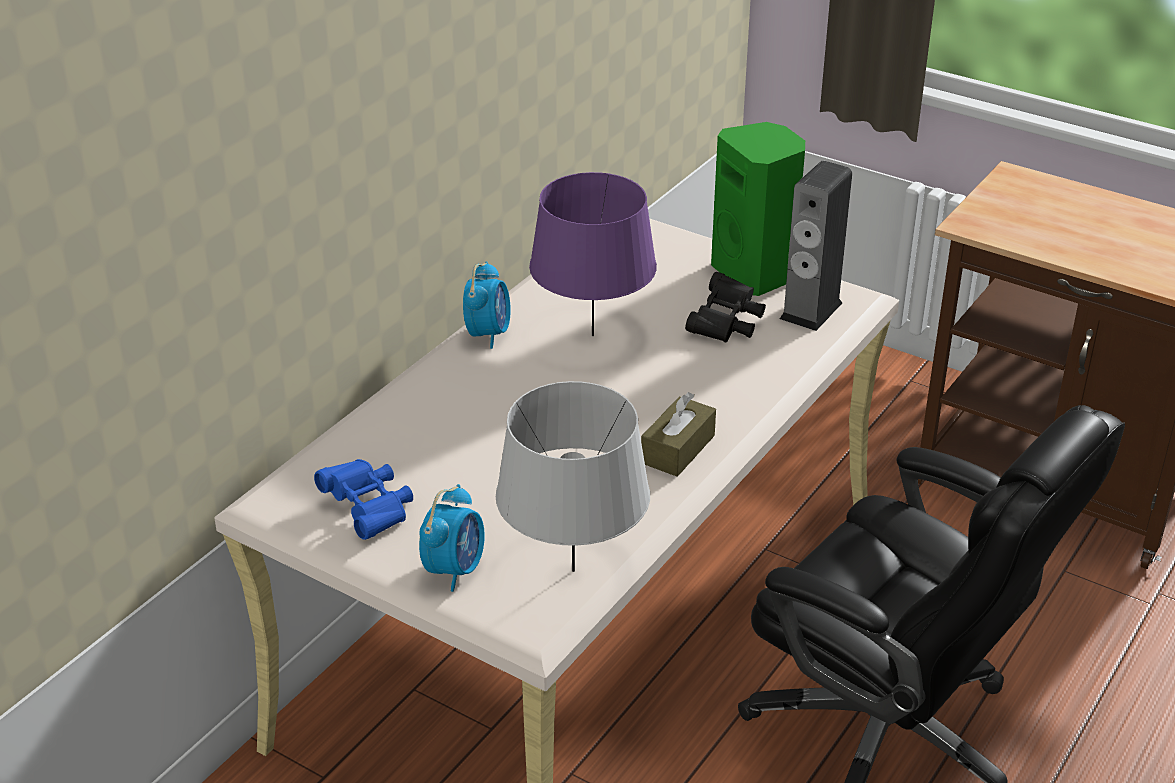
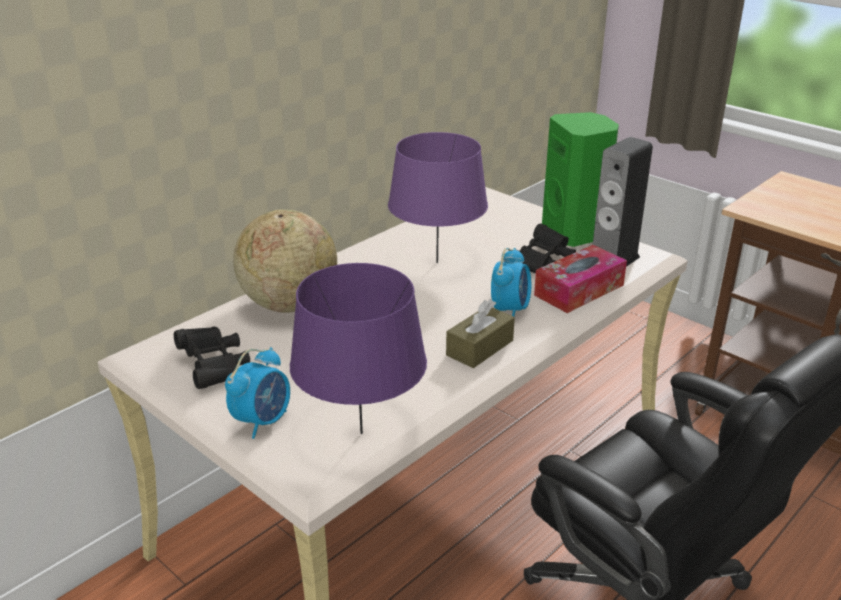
camera: 10 degrees right, 5 degrees down
(369, 510) = (214, 367): blue binoculars -> black binoculars
(426, 415) = (289, 304): none -> globe
(488, 334) = (358, 255): alarm clock -> alarm clock (510, 310)
(572, 571) = (361, 433): grey table lamp -> purple table lamp
(777, 358) = (579, 290): none -> tissue box

